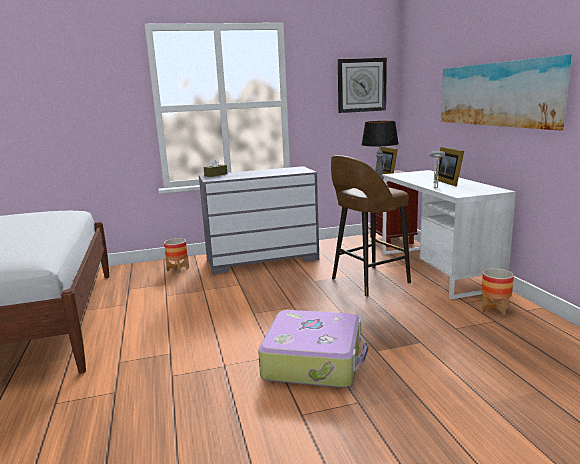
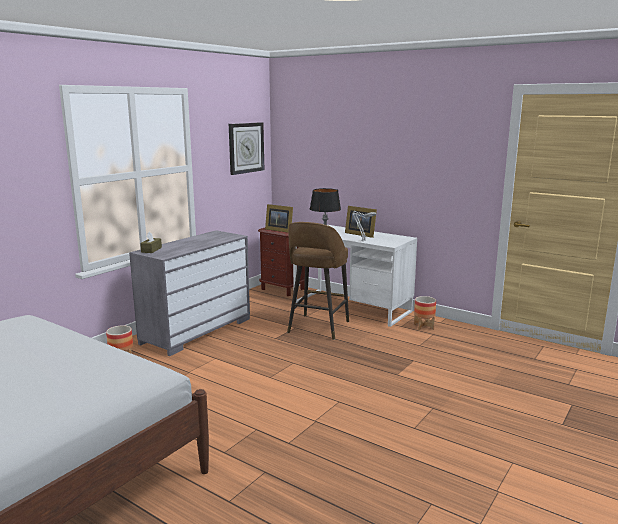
camera: 40 degrees left, 0 degrees up
(314, 360) = (369, 394): suitcase -> none
(497, 94) = (393, 165): picture -> none

